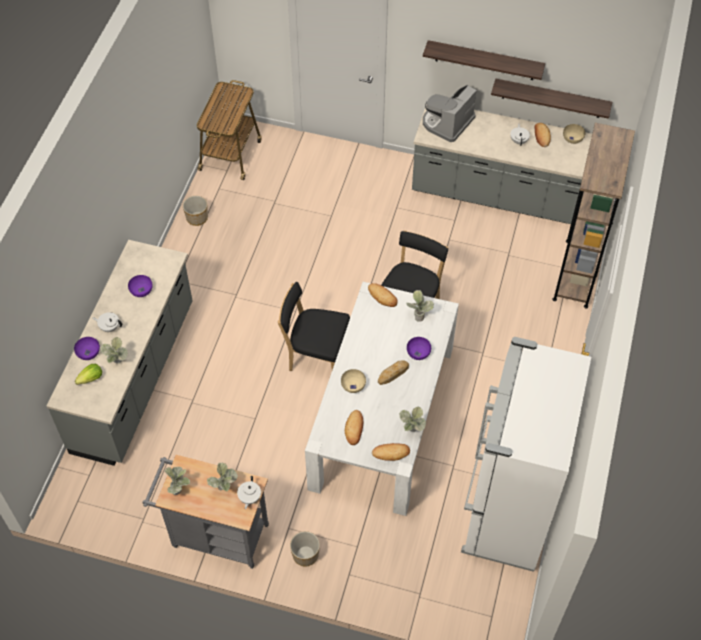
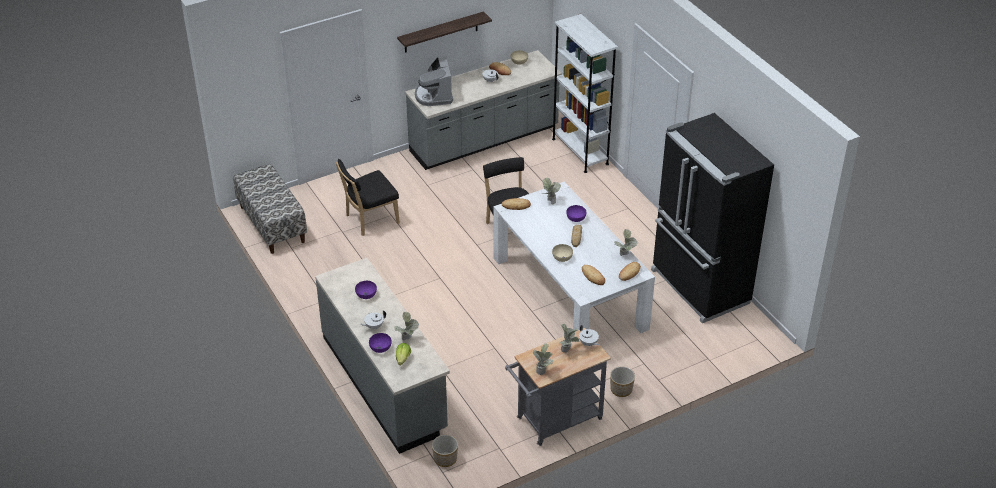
camera: 45 degrees left, 15 degrees down
(196, 218) = (299, 273): planter -> planter (445, 459)
(231, 154) = (272, 224): cart -> bench
(315, 356) = (486, 291): black chair -> black chair (370, 220)
(506, 511) = (698, 287): white fridge -> black fridge
(551, 98) = (492, 39): shelf -> none
(576, 273) = (580, 151): brown bookcase -> white bookcase

